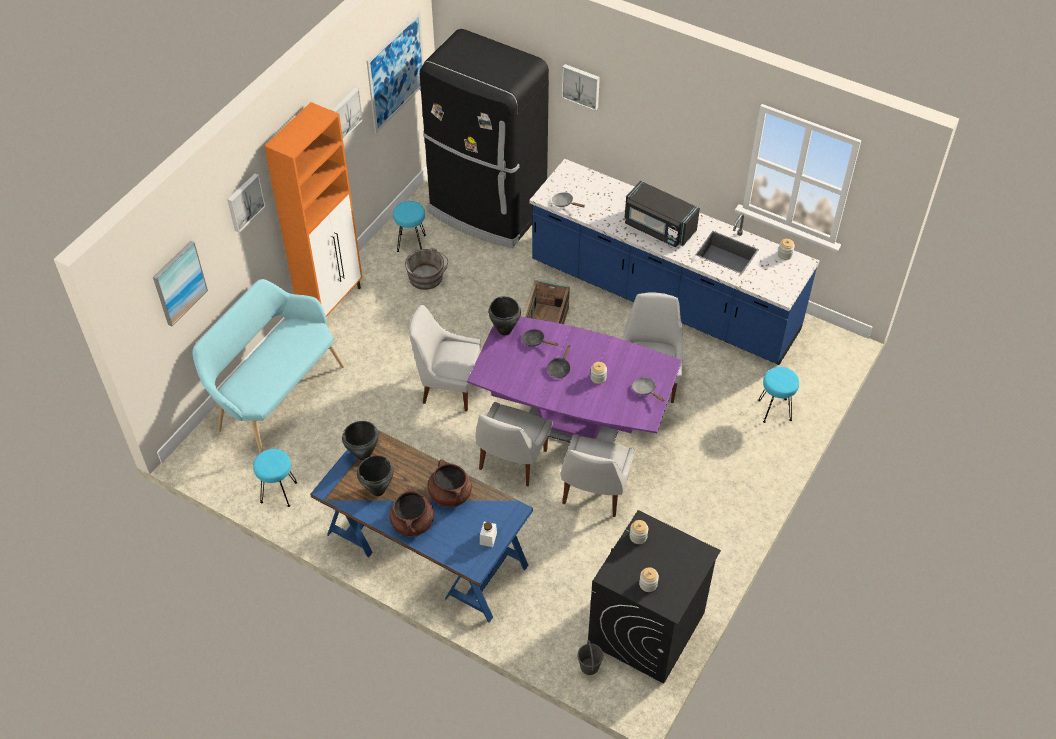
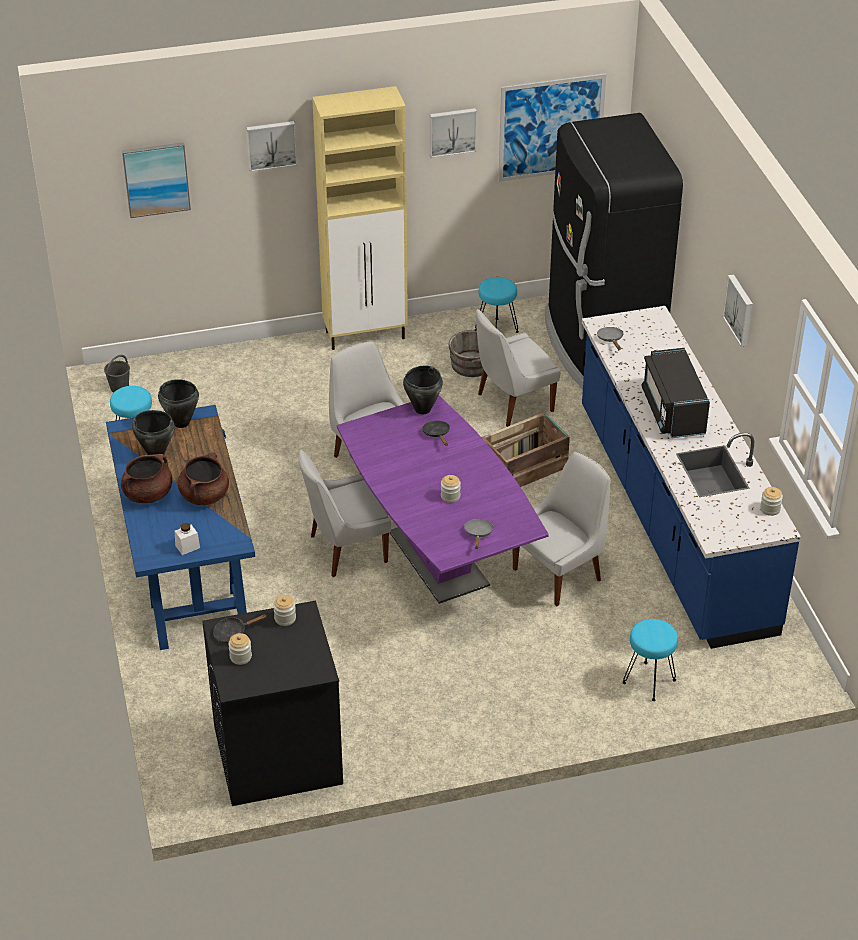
camera: 45 degrees right, 10 degrees down
(275, 397) = (226, 375): turquoise bench -> none
(332, 302) = (366, 335): orange cabinet -> beige cabinet
(559, 368) = (427, 467): black frying pan -> black frying pan (233, 633)
(581, 86) = (701, 221): picture -> picture (740, 310)
(589, 666) = (191, 743): grey bucket -> grey bucket (119, 387)
(594, 493) = (381, 623): white chair -> white chair (512, 403)

